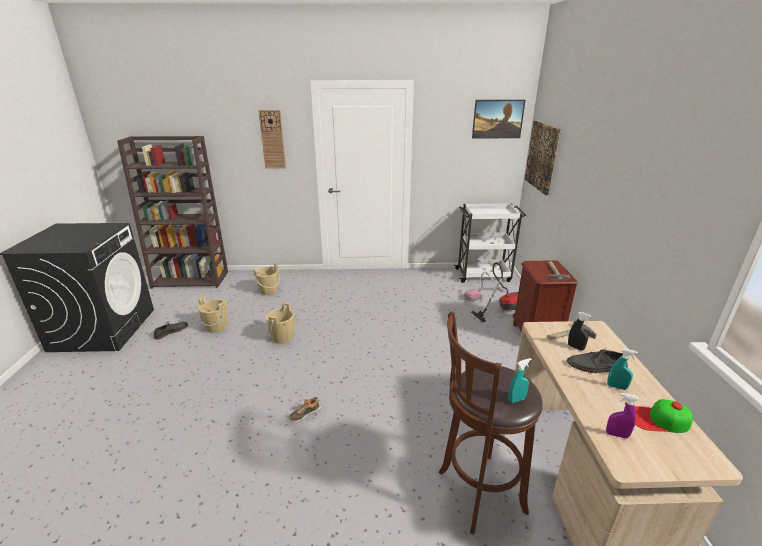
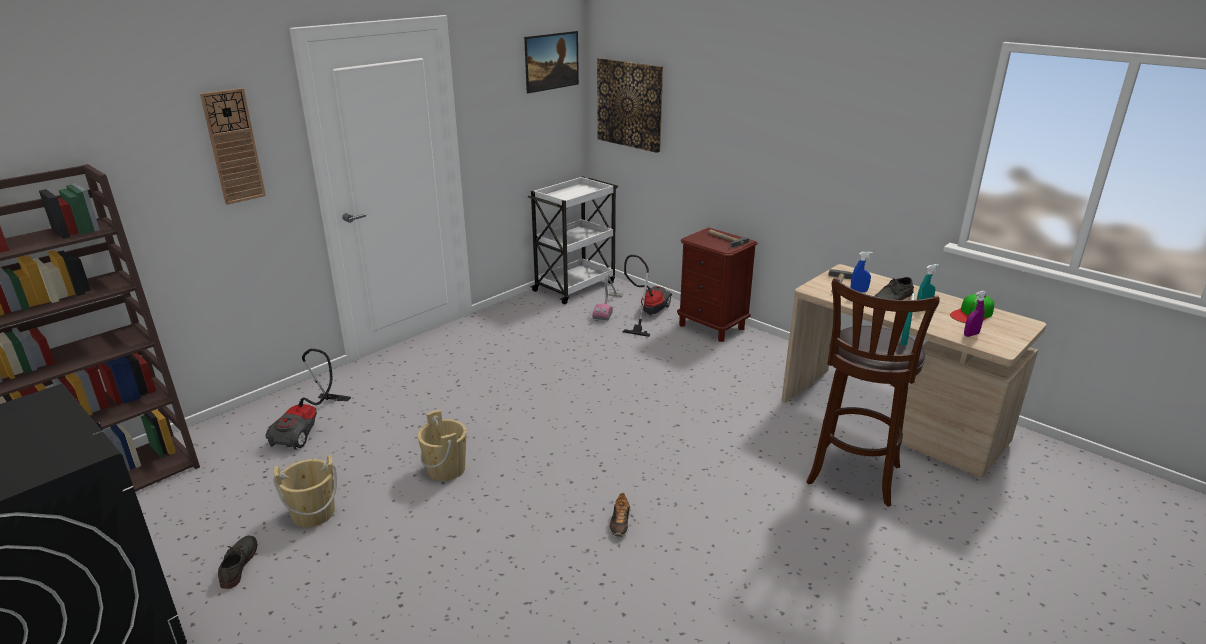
camera: 45 degrees left, 0 degrees up
(268, 290) = (309, 428): beige bucket -> vacuum cleaner
(575, 347) = (858, 291): black spray bottle -> blue spray bottle

